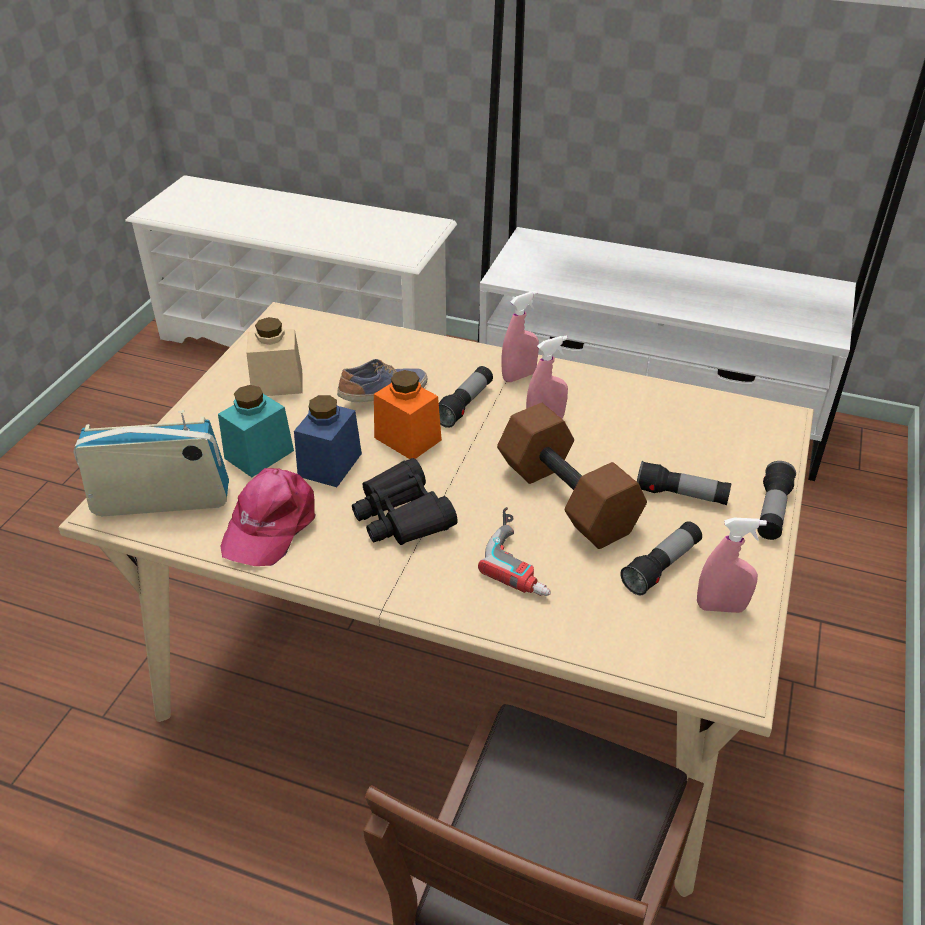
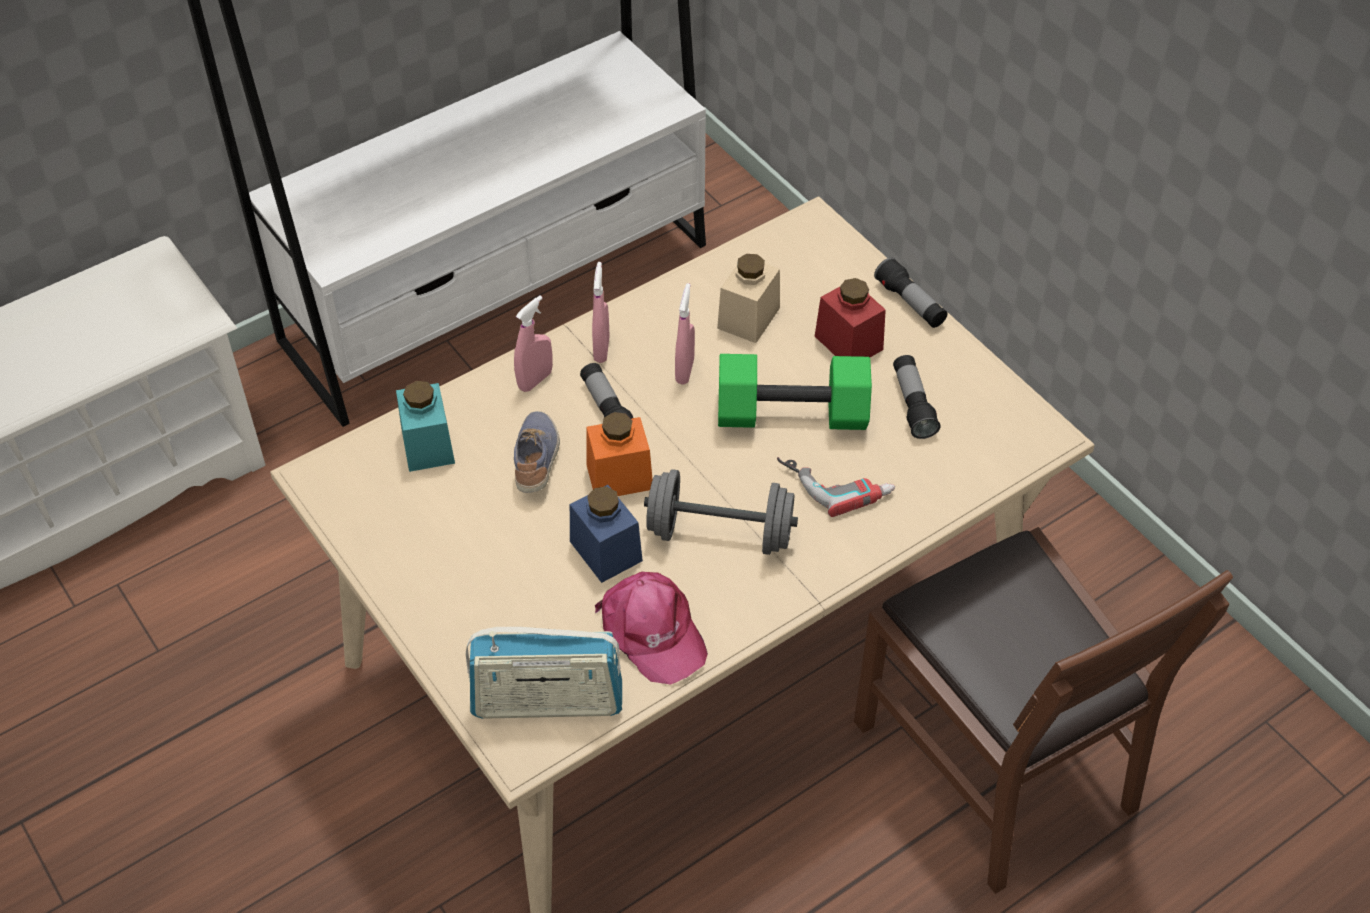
camera: 55 degrees left, 10 degrees up
(162, 501) = (547, 702): radio -> radio turned 120 degrees counterclockwise
(259, 454) = (542, 598): turquoise jar -> turquoise jar (428, 445)
(277, 383) = (436, 534): beige jar -> beige jar (748, 318)
(402, 515) = (720, 533): black binoculars -> grey dumbbell
(570, 498) = (793, 412): brown dumbbell -> green dumbbell
(681, 495) = (848, 343): flashlight -> red jar
(721, 607) = (978, 398): pink spray bottle -> pink spray bottle (535, 380)

